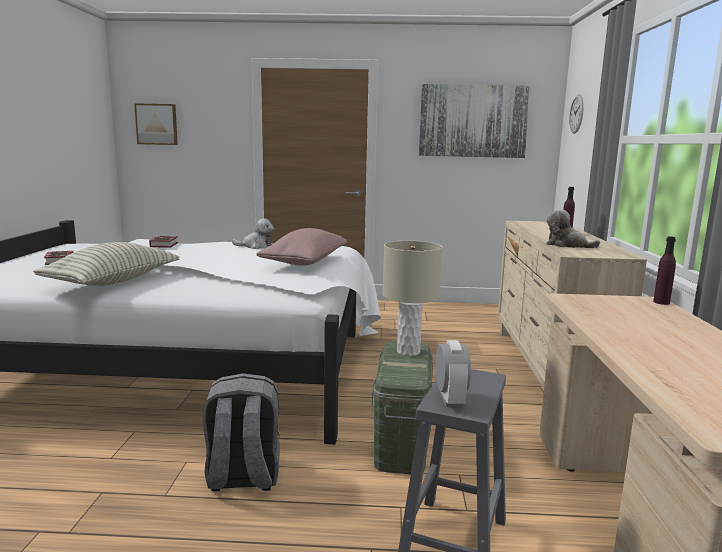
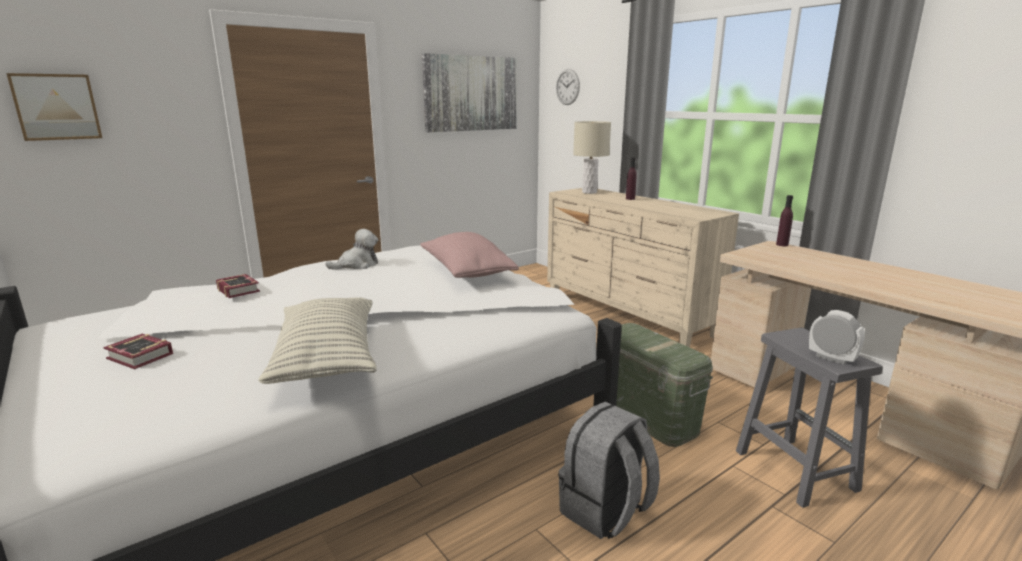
camera: 40 degrees left, 5 degrees up
(408, 352) = (639, 334): beige table lamp -> beige table lamp (589, 192)
(567, 245) = (668, 210): plush toy -> none

